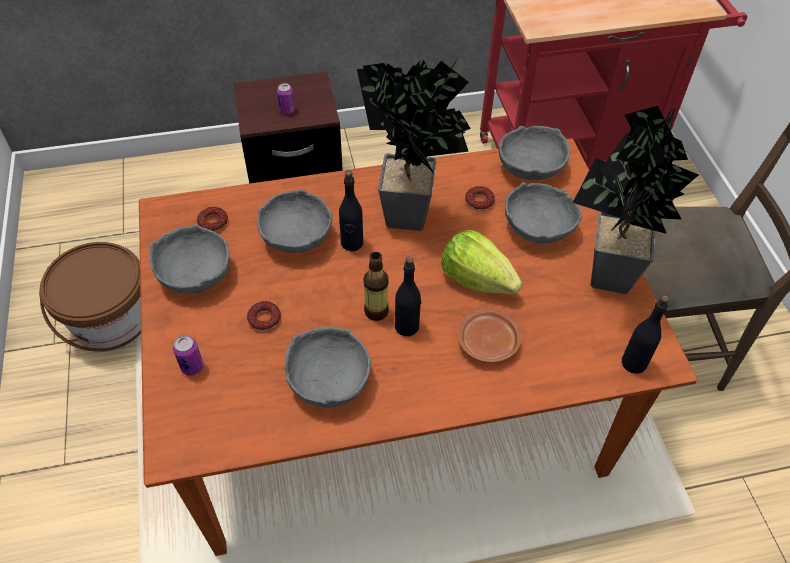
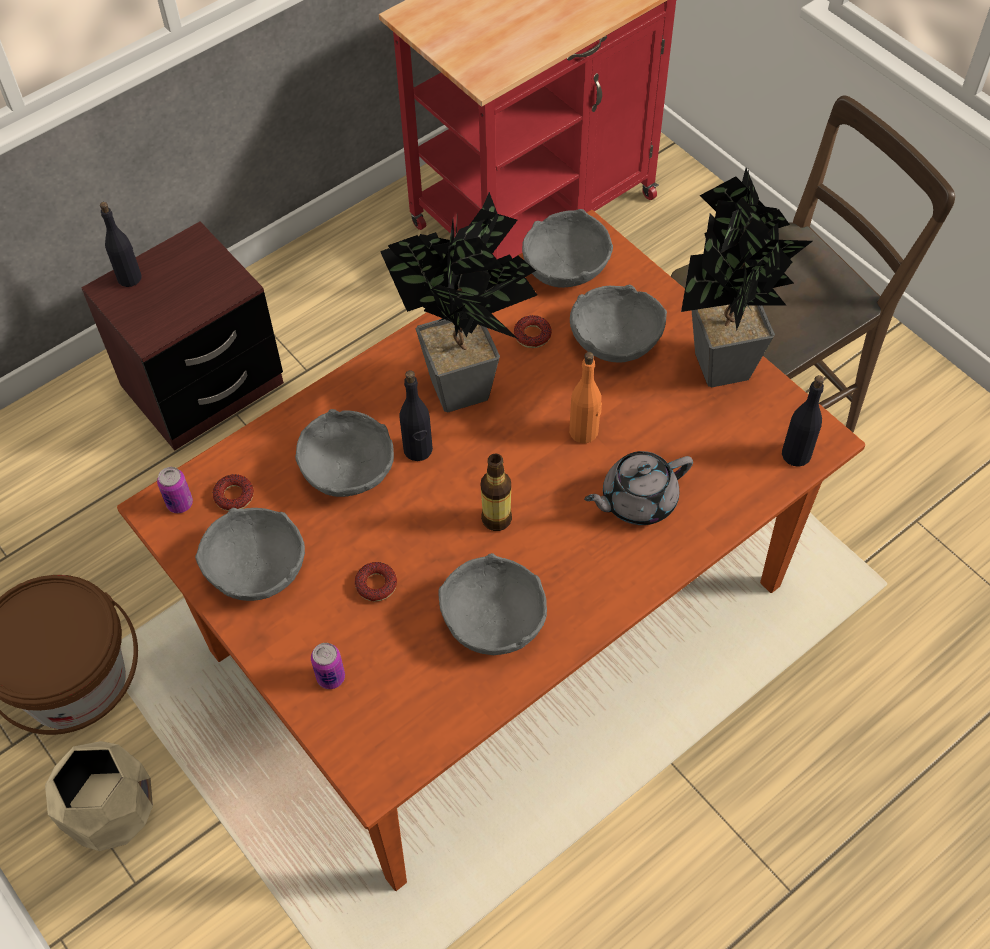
camera: 25 degrees left, 5 degrees up
(81, 411) = (112, 810): none -> beige planter
(287, 110) = (182, 298): can -> can (180, 503)
(407, 326) = (540, 520): black bottle -> black bottle (129, 277)
(477, 279) = (584, 432): lettuce -> orange bottle
(487, 343) = (637, 500): brown plate -> grey teapot

